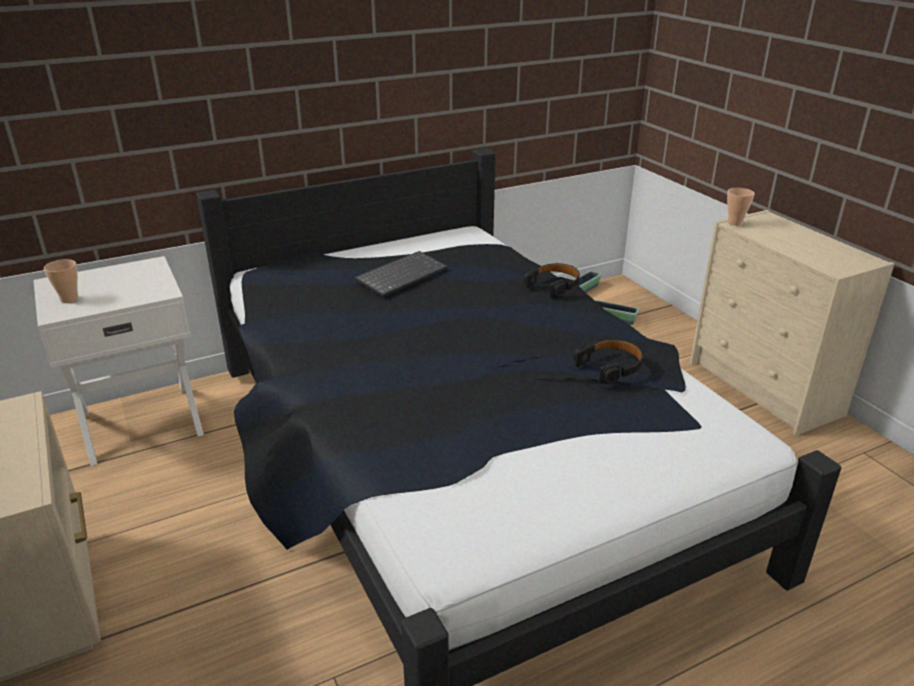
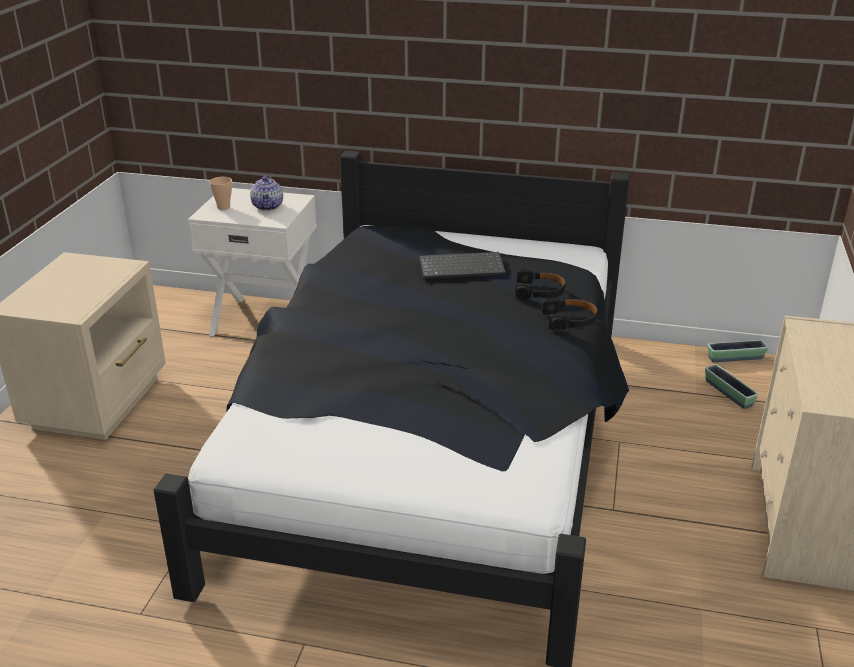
camera: 40 degrees right, 0 degrees up
(126, 281) = (268, 206): none -> teapot
(610, 366) = (505, 398): black headphones -> black headphones (540, 291)
(735, 223) = (802, 323): cup -> none

